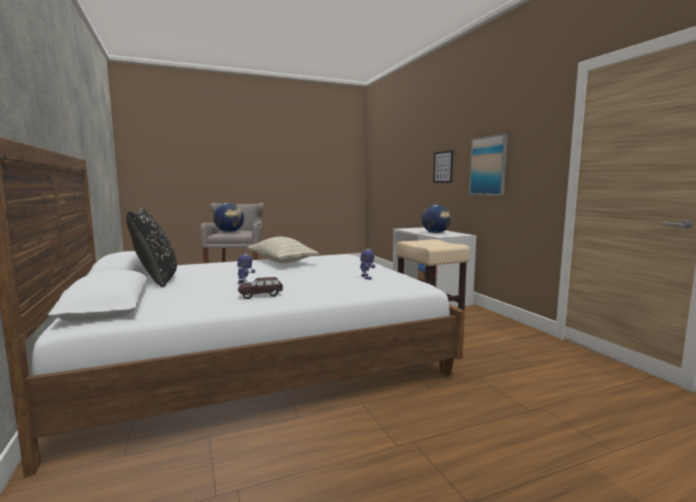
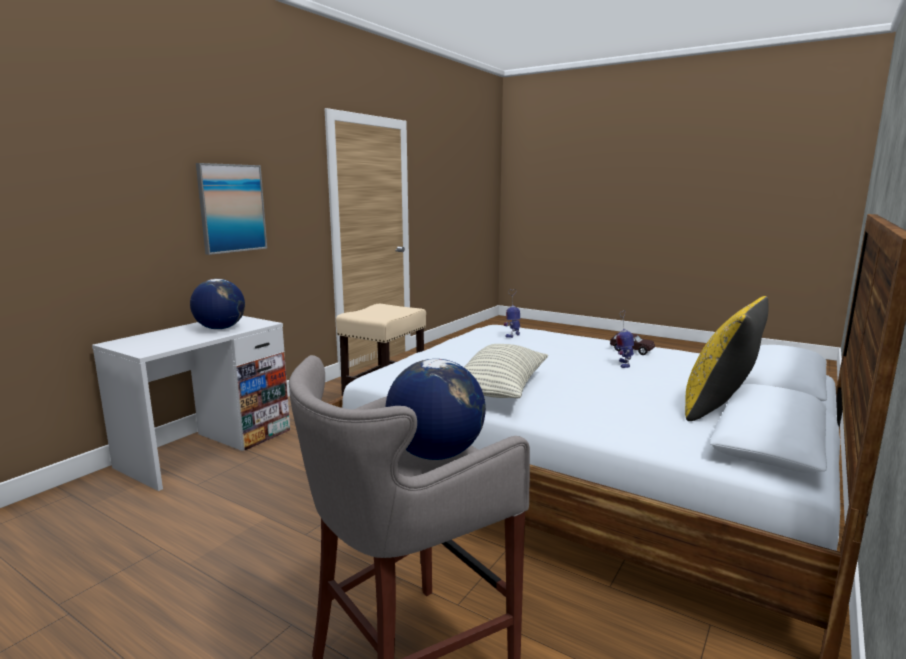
camera: 125 degrees left, 5 degrees up
(156, 279) = (718, 407): black pillow -> yellow pillow
(443, 167) = (113, 208): picture -> none

